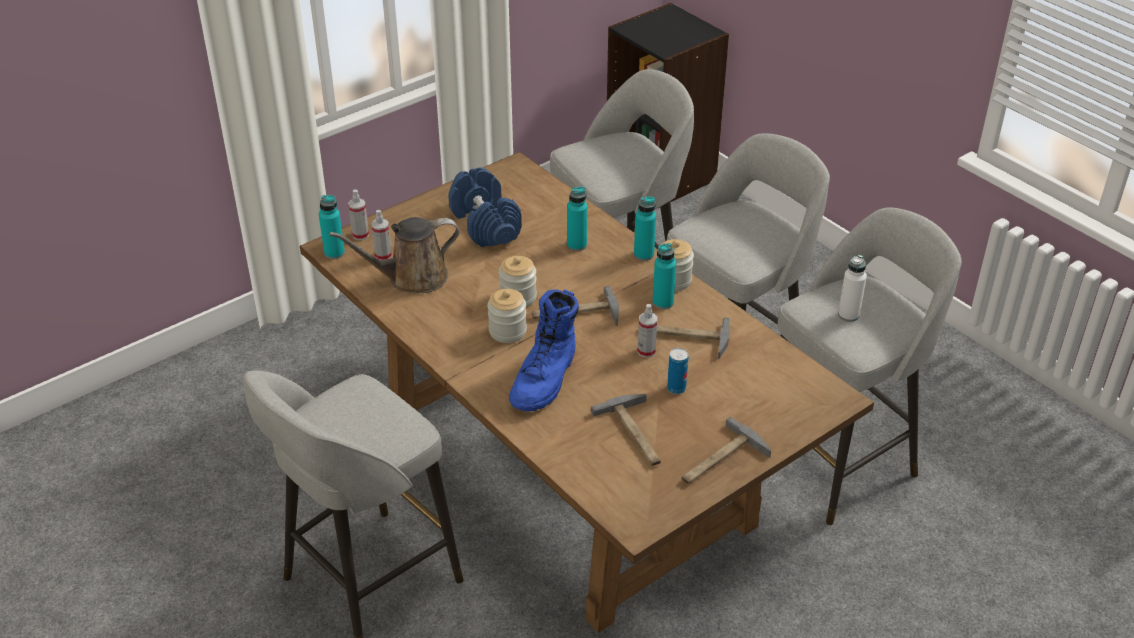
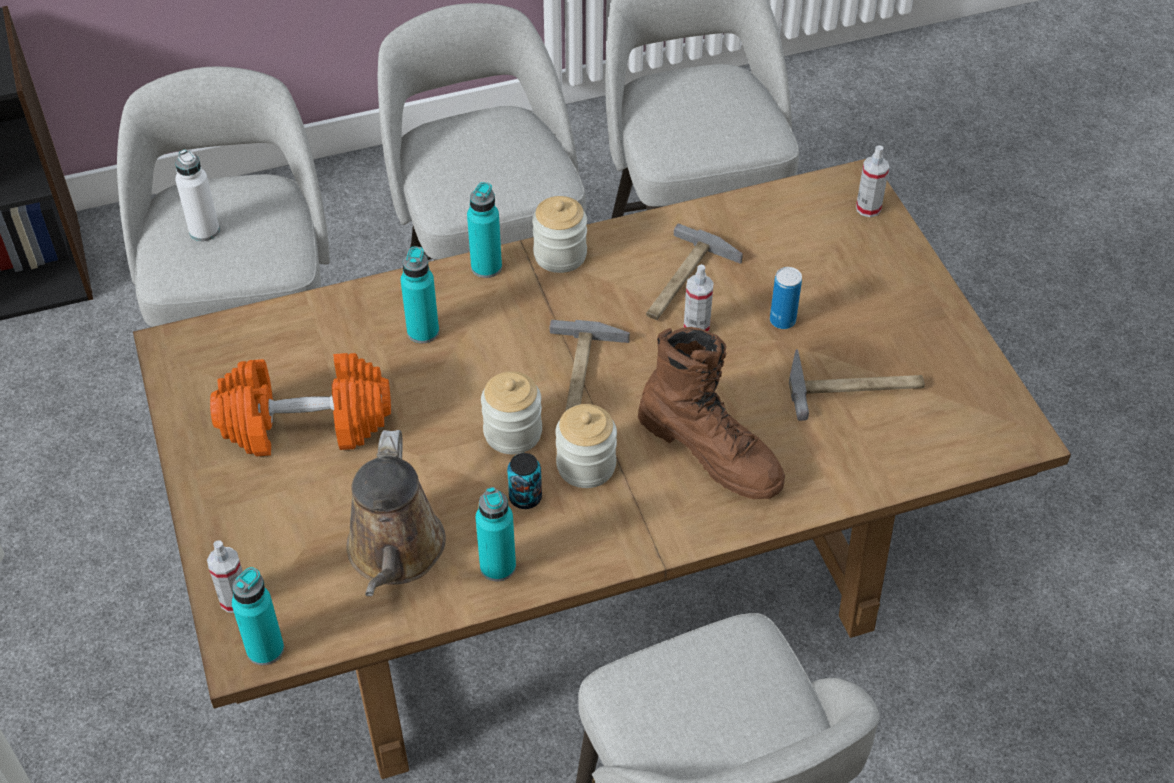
camera: 70 degrees left, 10 degrees up
(383, 255) = (313, 579): spray bottle -> spray bottle (868, 208)
(472, 314) = (525, 497): none -> can
(484, 224) = (305, 425): blue dumbbell -> orange dumbbell
(545, 379) = (711, 450): blue boot -> brown boot
(663, 302) = (602, 280): turquoise bottle -> turquoise bottle (498, 566)
(720, 460) = (929, 322): hammer -> none
(848, 315) = (703, 122): white bottle -> white bottle (204, 231)

